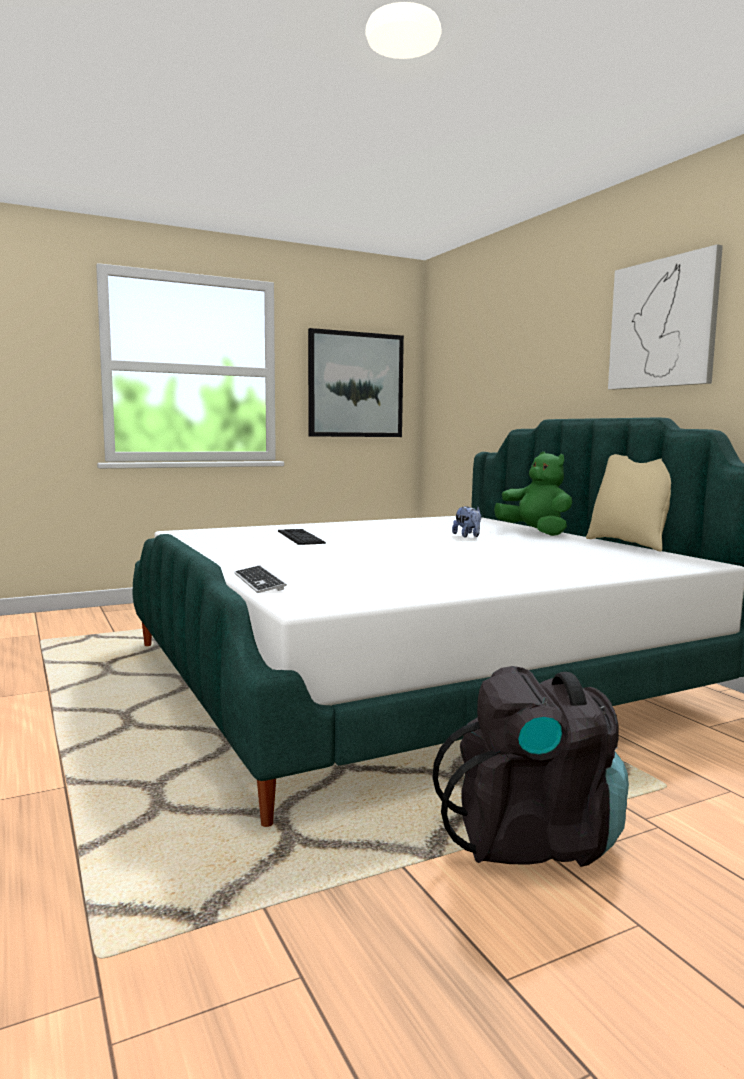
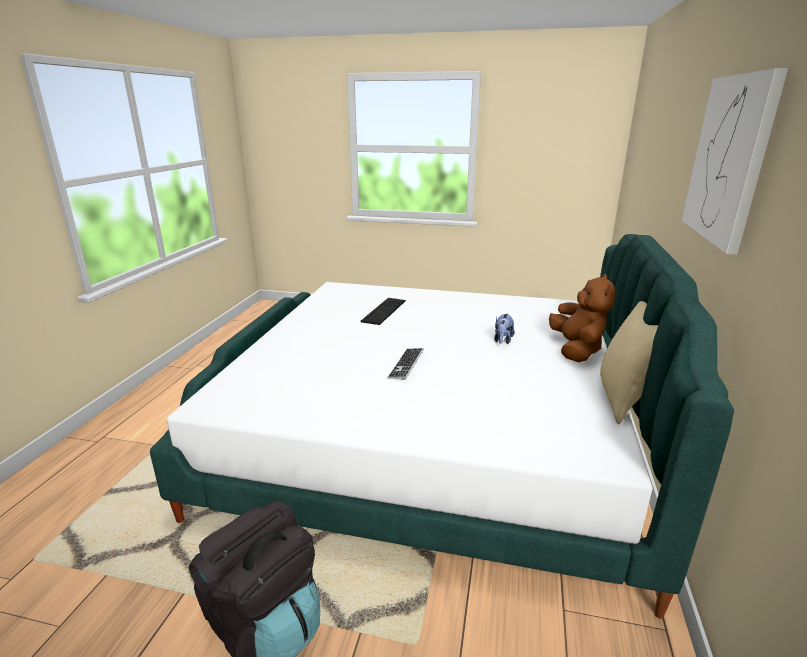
camera: 40 degrees right, 15 degrees up
(259, 582) = (242, 367): keyboard -> keyboard (406, 364)
(355, 385) = (551, 158): picture -> none
(535, 532) = (576, 350): green plush toy -> brown plush toy

